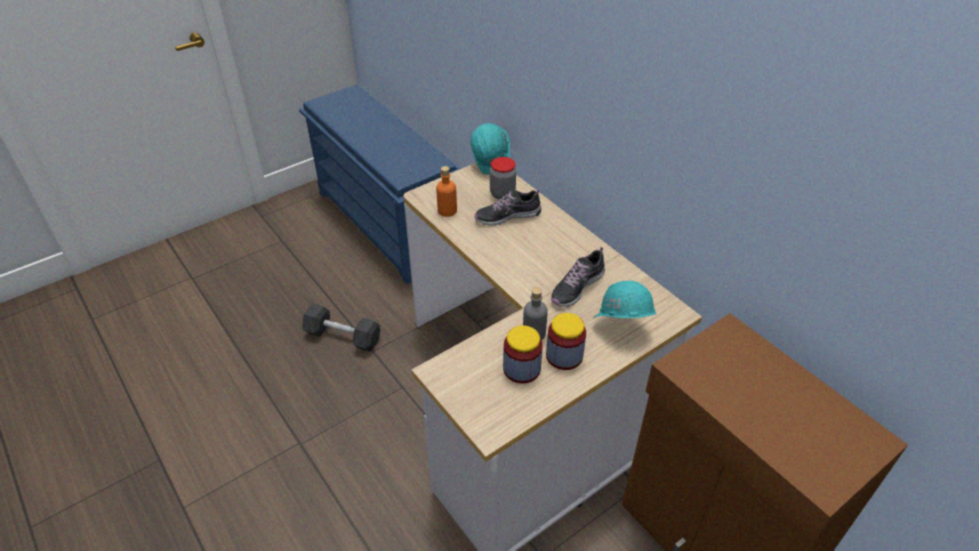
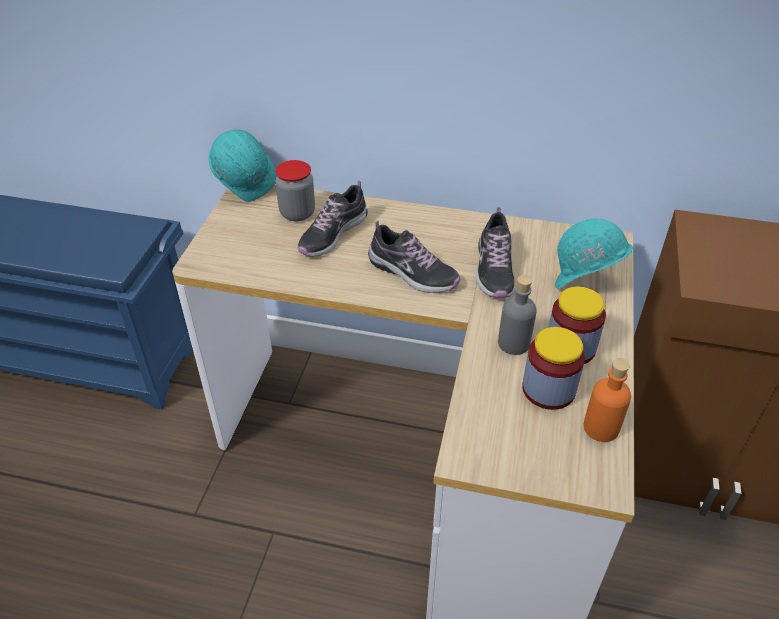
camera: 40 degrees left, 0 degrees up
(343, 336) = (137, 523): black dumbbell -> none
(447, 210) = (253, 263): orange bottle -> orange bottle (601, 428)
(525, 262) = (412, 273): none -> shoe

